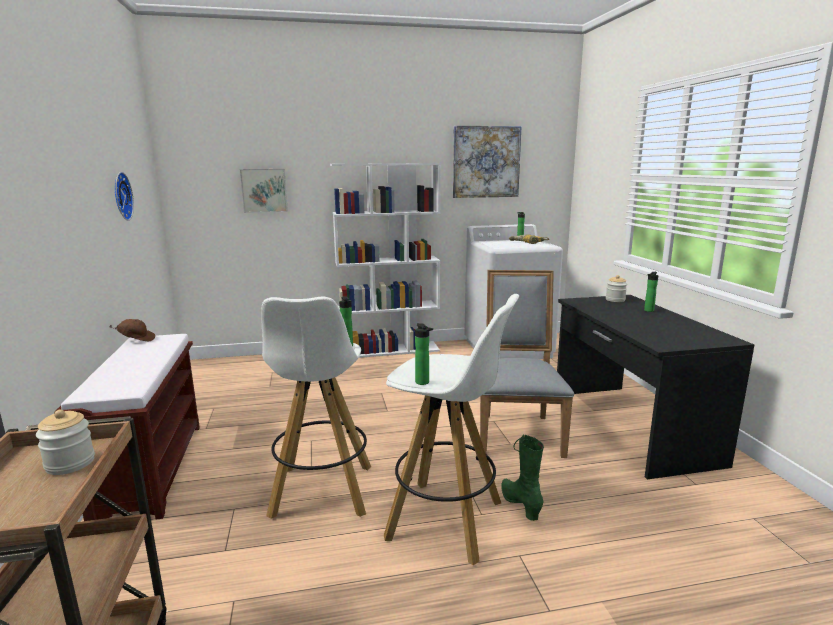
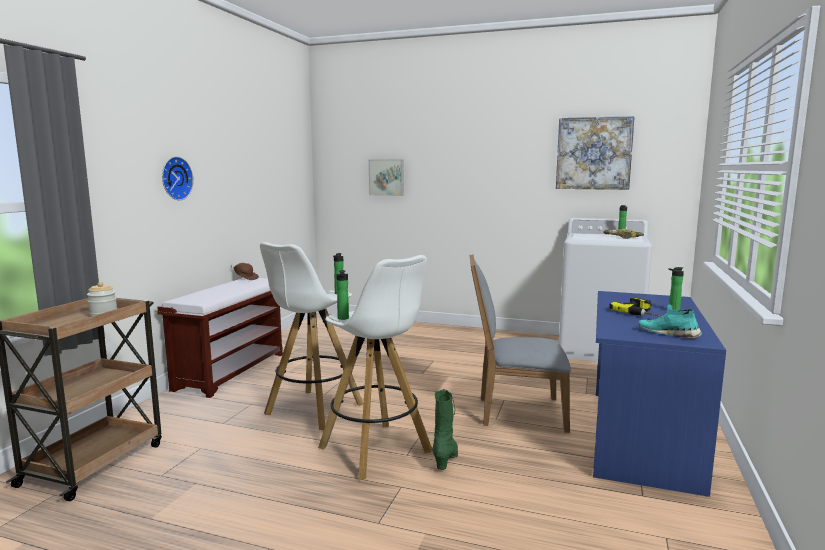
camera: 30 degrees right, 5 degrees down
(120, 196) = (261, 176): wall clock -> wall clock (175, 178)
(389, 350) = (480, 332): white bookcase -> none
(518, 431) = (515, 412): grey chair -> grey chair turned 120 degrees counterclockwise
(615, 300) = (658, 298): jar -> none
(629, 426) = (639, 435): black desk -> blue desk
(635, 318) = (642, 313): none -> power drill
(693, 336) = (668, 333): none -> turquoise shoe

